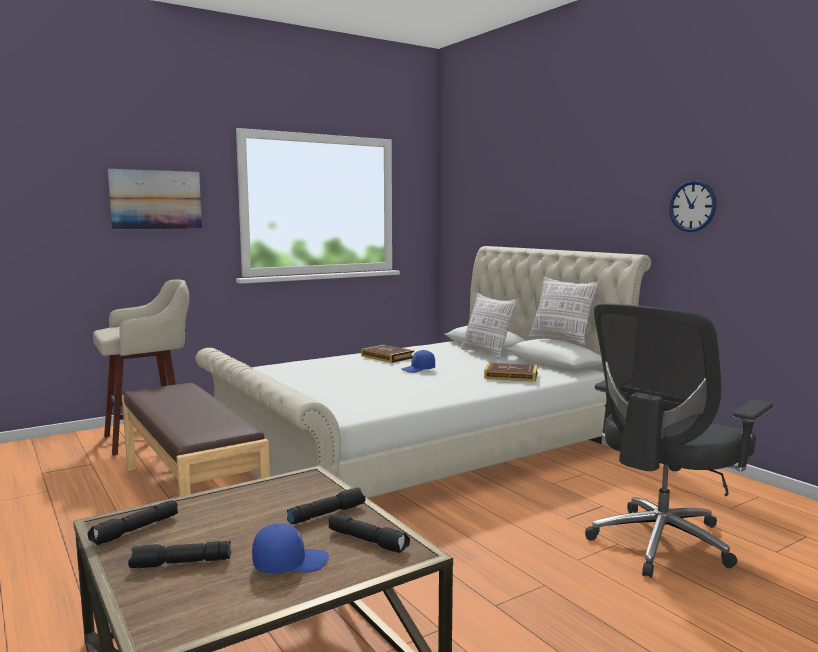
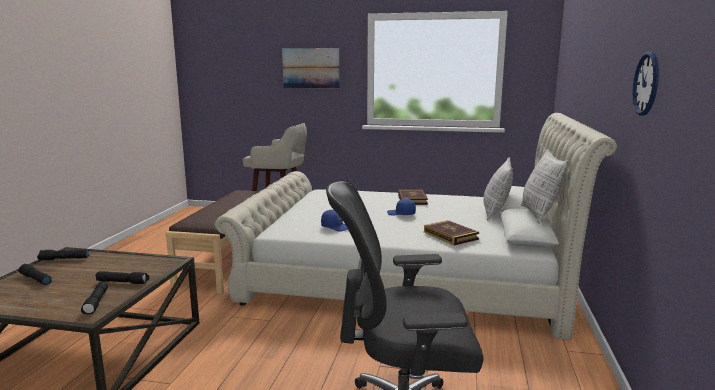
camera: 45 degrees right, 5 degrees up
(290, 563) = (53, 297): blue cap -> blue cap (336, 227)

